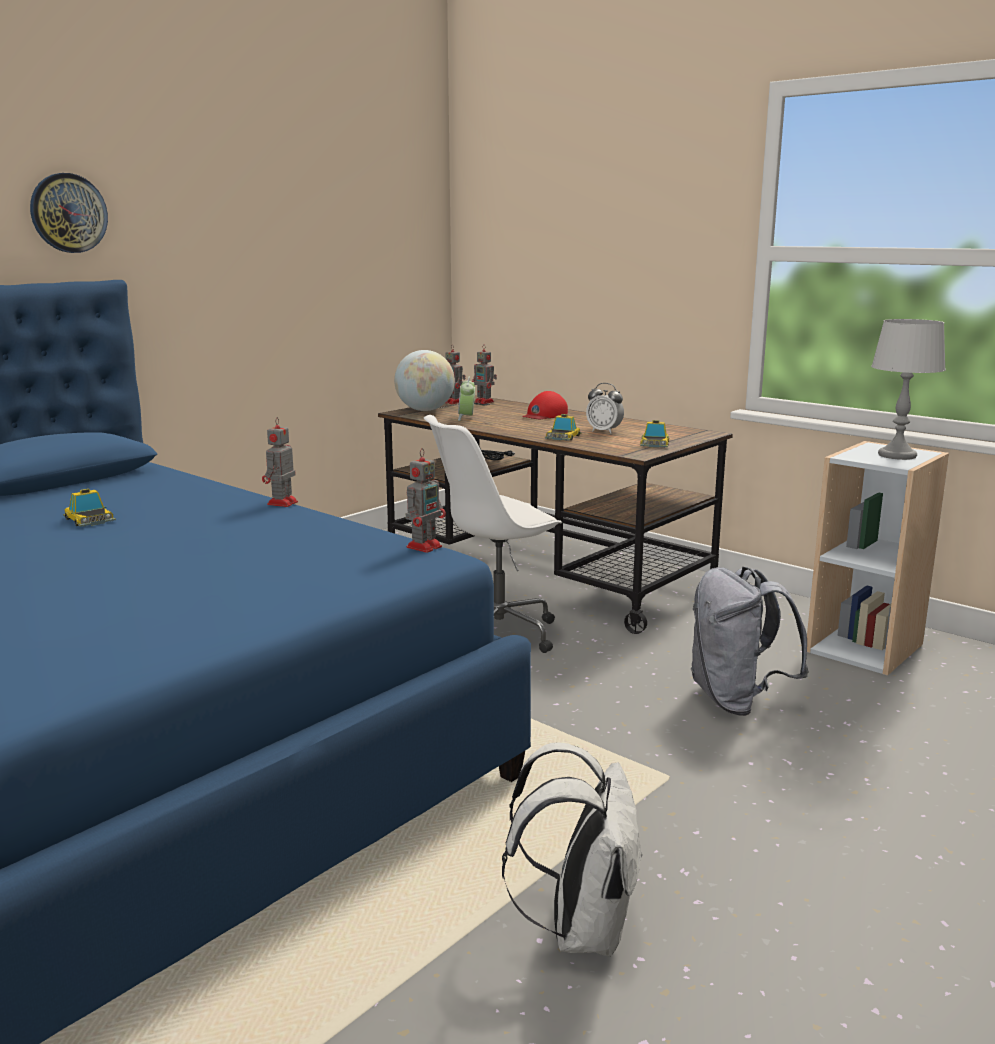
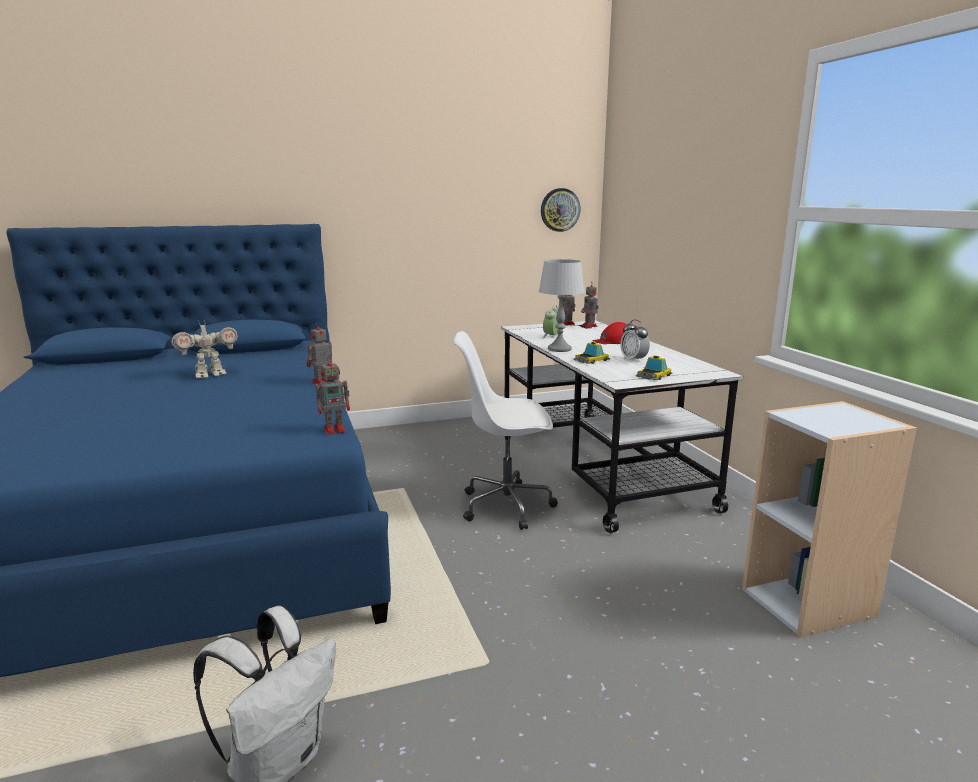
camera: 30 degrees right, 0 degrees up
(68, 213) = (290, 181): wall clock -> wall clock (560, 210)
(89, 519) = (209, 375): toy car -> toy robot
(425, 410) = (535, 327): globe -> none
(544, 572) = (597, 465): brown desk -> white desk
(737, 700) = (624, 615): grey backpack -> none
(897, 455) = (846, 421): grey table lamp -> grey table lamp (559, 349)

